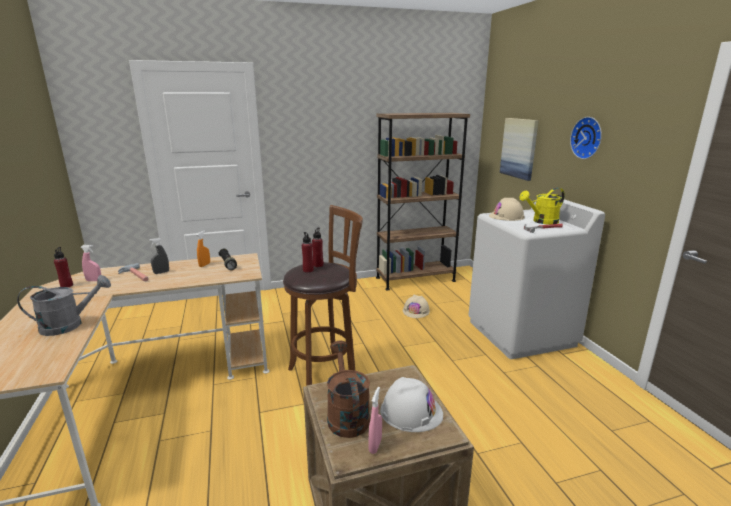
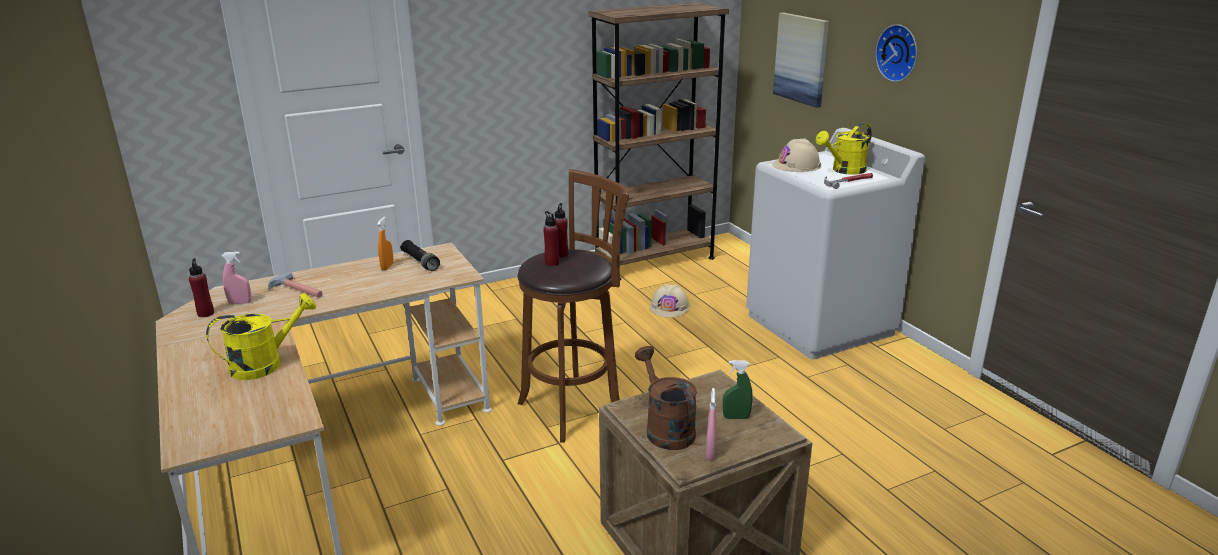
camera: 10 degrees left, 5 degrees up
(69, 325) = (265, 364): grey watering can -> yellow watering can
(161, 272) = (332, 283): grey spray bottle -> none
(411, 411) = (736, 417): white hard hat -> green spray bottle

